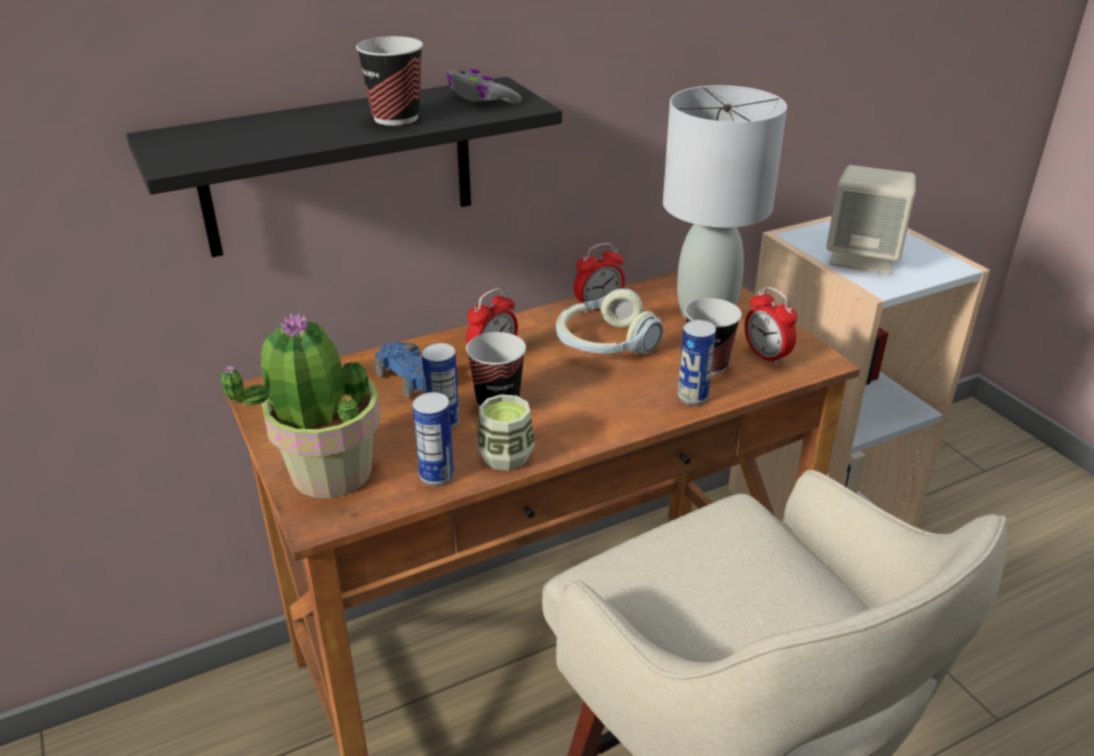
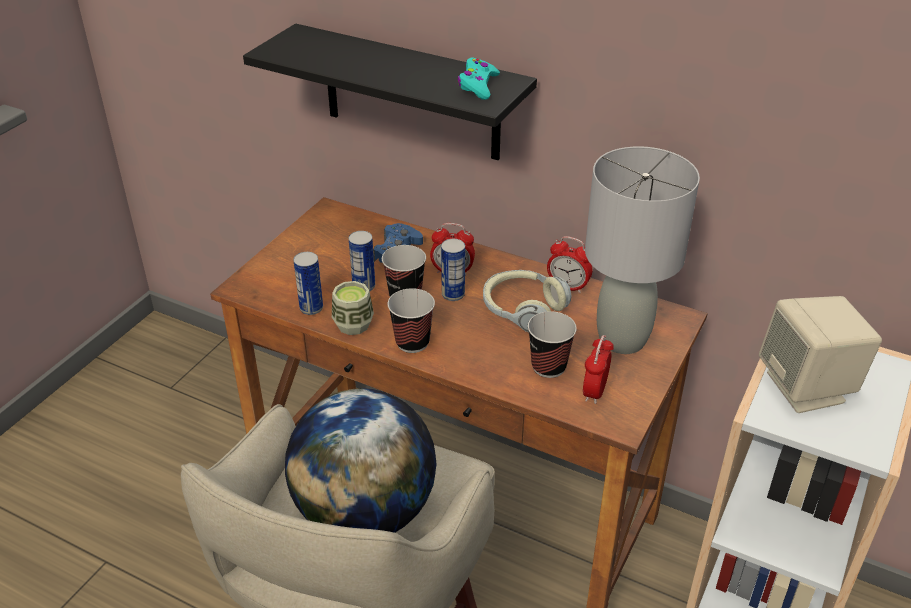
camera: 55 degrees right, 5 degrees up
(329, 472) = (281, 270): potted plant -> none
(396, 118) = (406, 76): cup -> cup (412, 342)
(481, 98) = (478, 86): grey game controller -> turquoise game controller
(692, 397) = (498, 375): can -> can (453, 294)
(767, 602) = (366, 512): none -> globe

